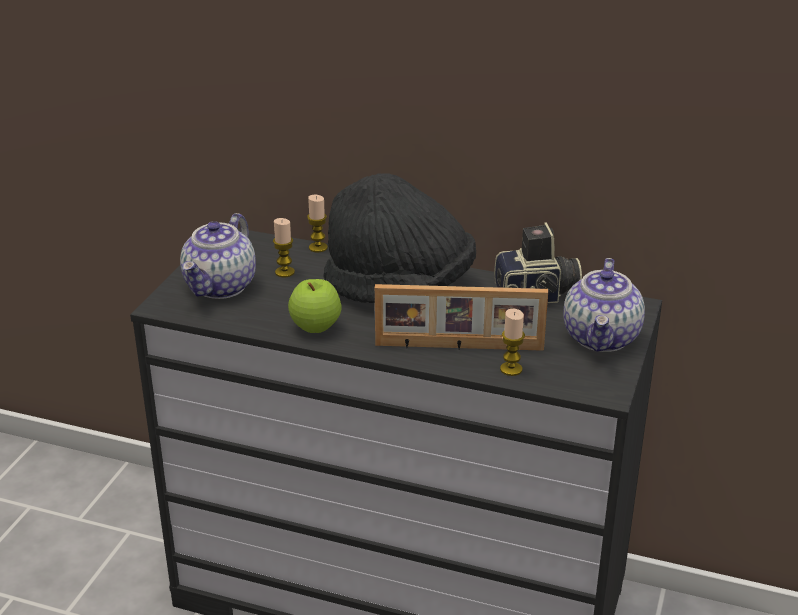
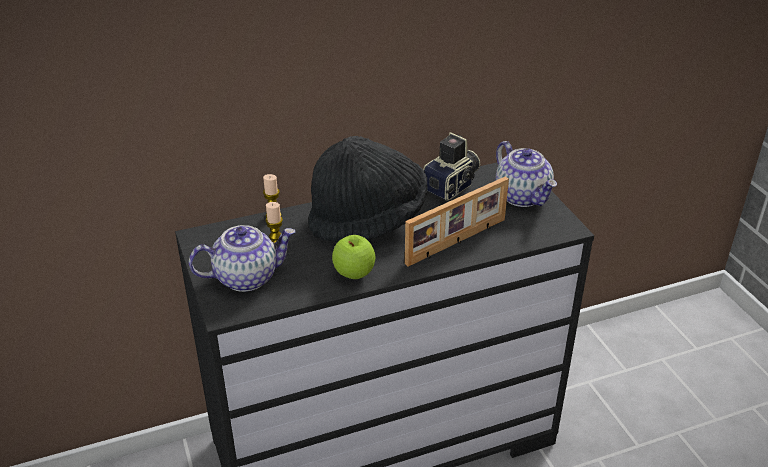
camera: 40 degrees left, 5 degrees up
(221, 287) = (246, 277): teapot -> teapot turned 90 degrees counterclockwise
(511, 369) = (504, 241): candle -> none

